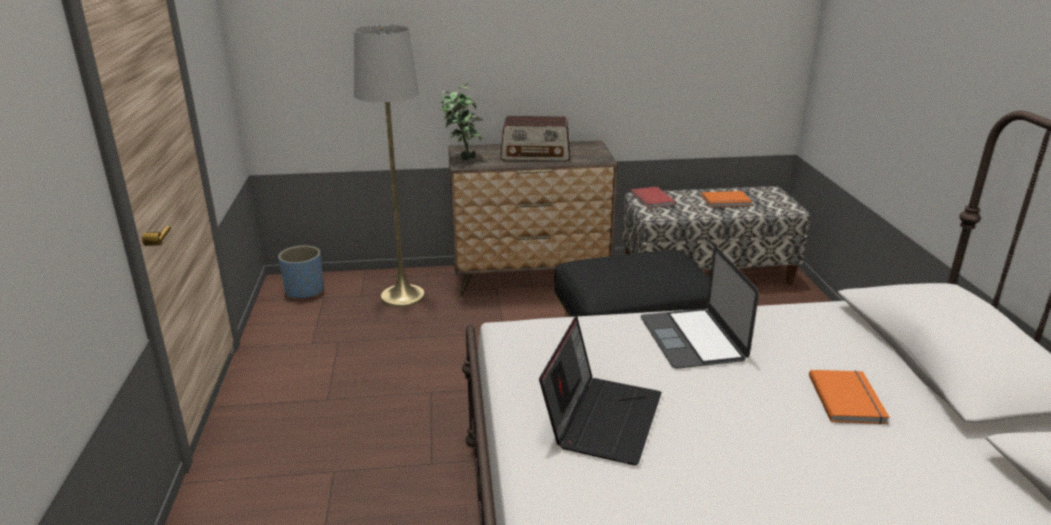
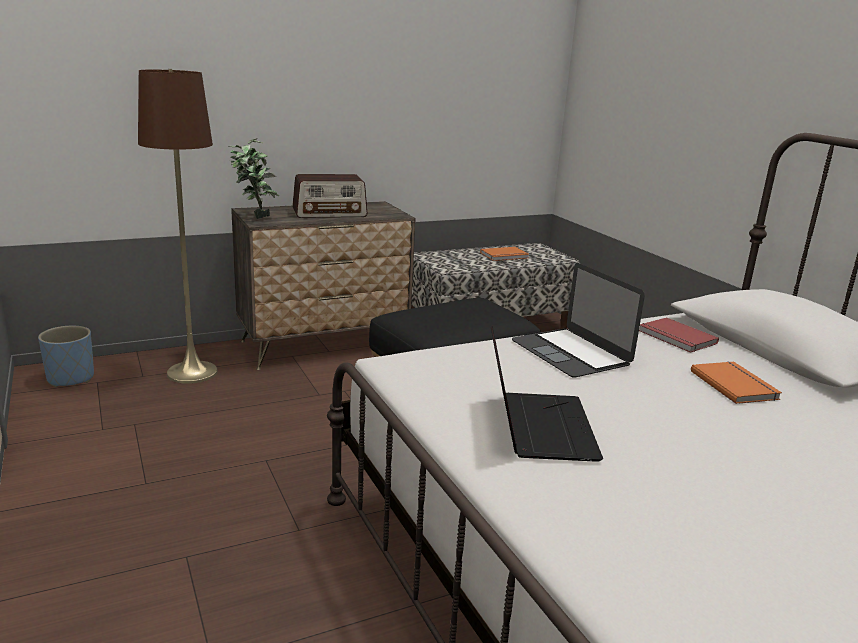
camera: 20 degrees left, 5 degrees down
(403, 296) = (192, 372): grey floor lamp -> brown floor lamp
(651, 199) = (437, 257): red book -> red book (676, 338)

